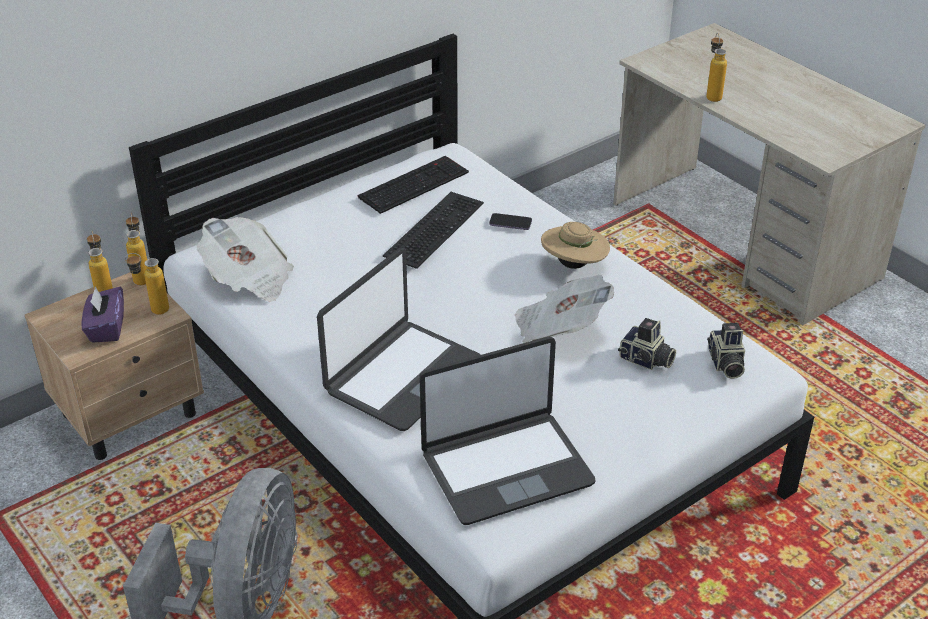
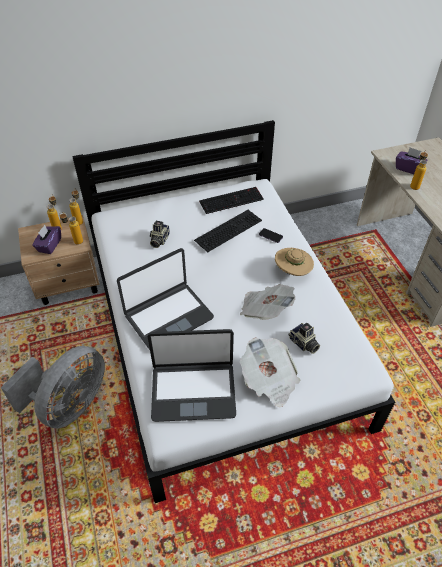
camera: 20 degrees right, 10 degrees up
(249, 278) = (123, 236): newspaper -> newspaper (269, 380)
(691, 74) = (408, 168): none -> purple tissue box
(725, 364) = (347, 359): camera -> camera (159, 240)

